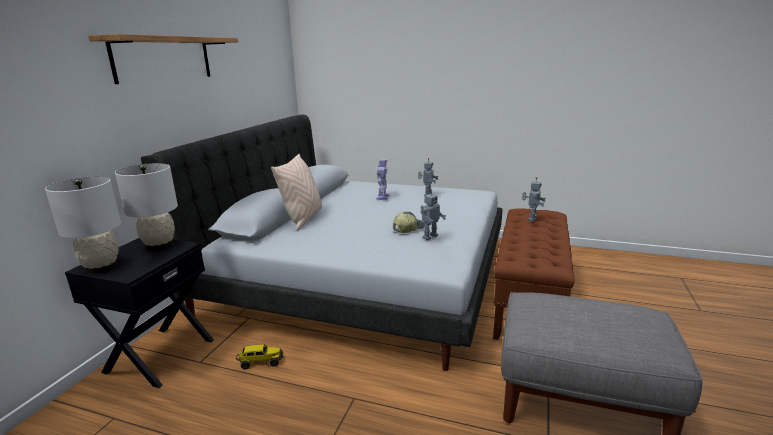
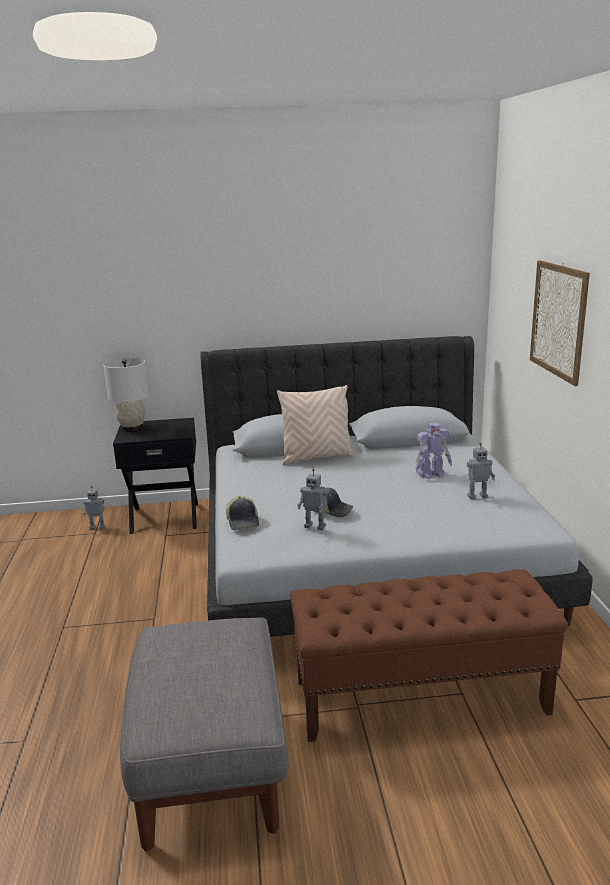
camera: 65 degrees right, 0 degrees up
(160, 245) = (178, 428): white table lamp -> none
(164, 59) = (253, 266): shelf -> none
(260, 362) = (178, 559): toy truck -> none
(391, 259) = (243, 521): none -> cap
(405, 81) = (559, 319): none -> picture
(531, 219) = (482, 588): toy robot -> toy robot (97, 527)

